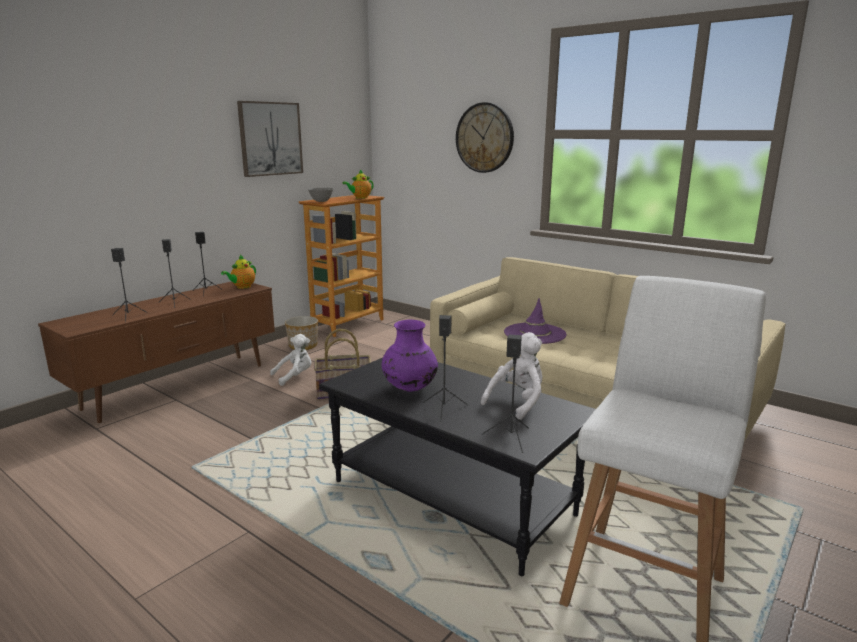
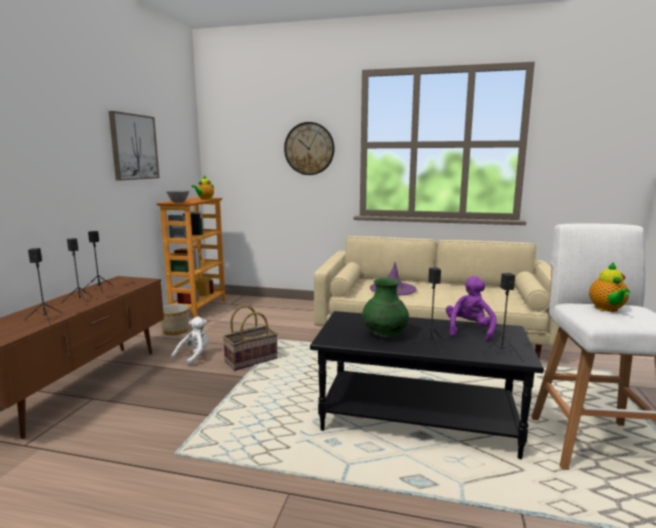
camera: 25 degrees left, 5 degrees down
(242, 287) = (131, 281): teapot -> teapot (607, 309)
(409, 388) = (384, 335): purple vase -> green vase
(517, 402) = (469, 331): white plush toy -> purple plush toy

